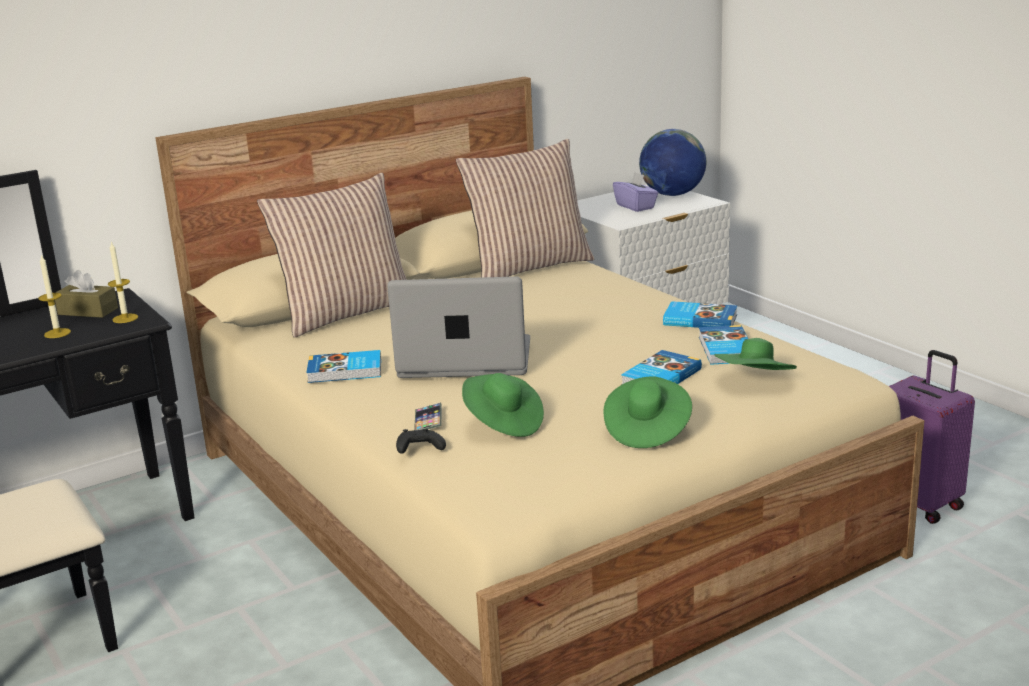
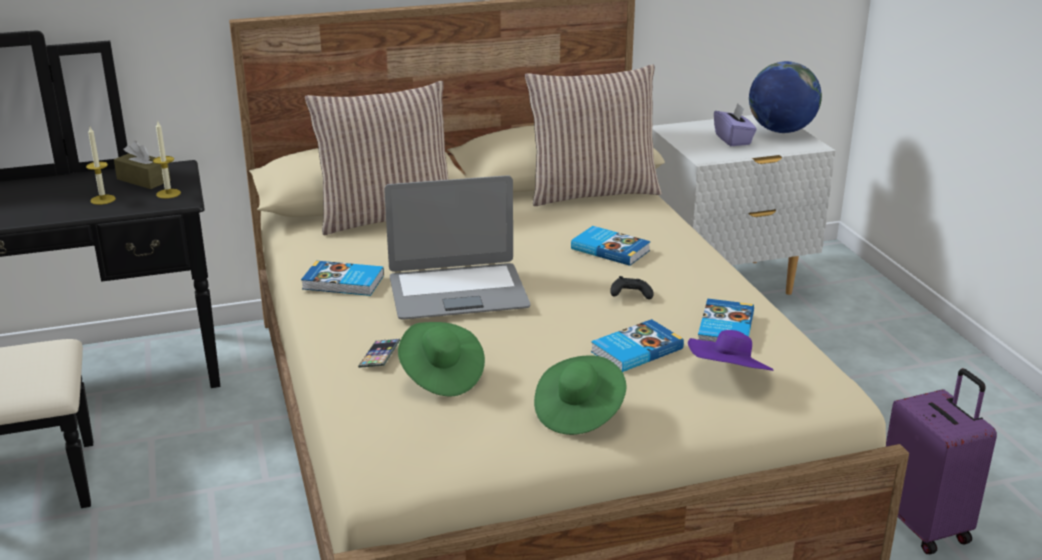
camera: 15 degrees right, 5 degrees up
(419, 449) = (350, 387): black game controller -> black game controller (630, 295)
(465, 360) = (458, 292): laptop -> laptop turned 150 degrees clockwise
(700, 319) = (721, 287): book -> book (610, 249)
(755, 382) = (728, 376): green hat -> purple hat

